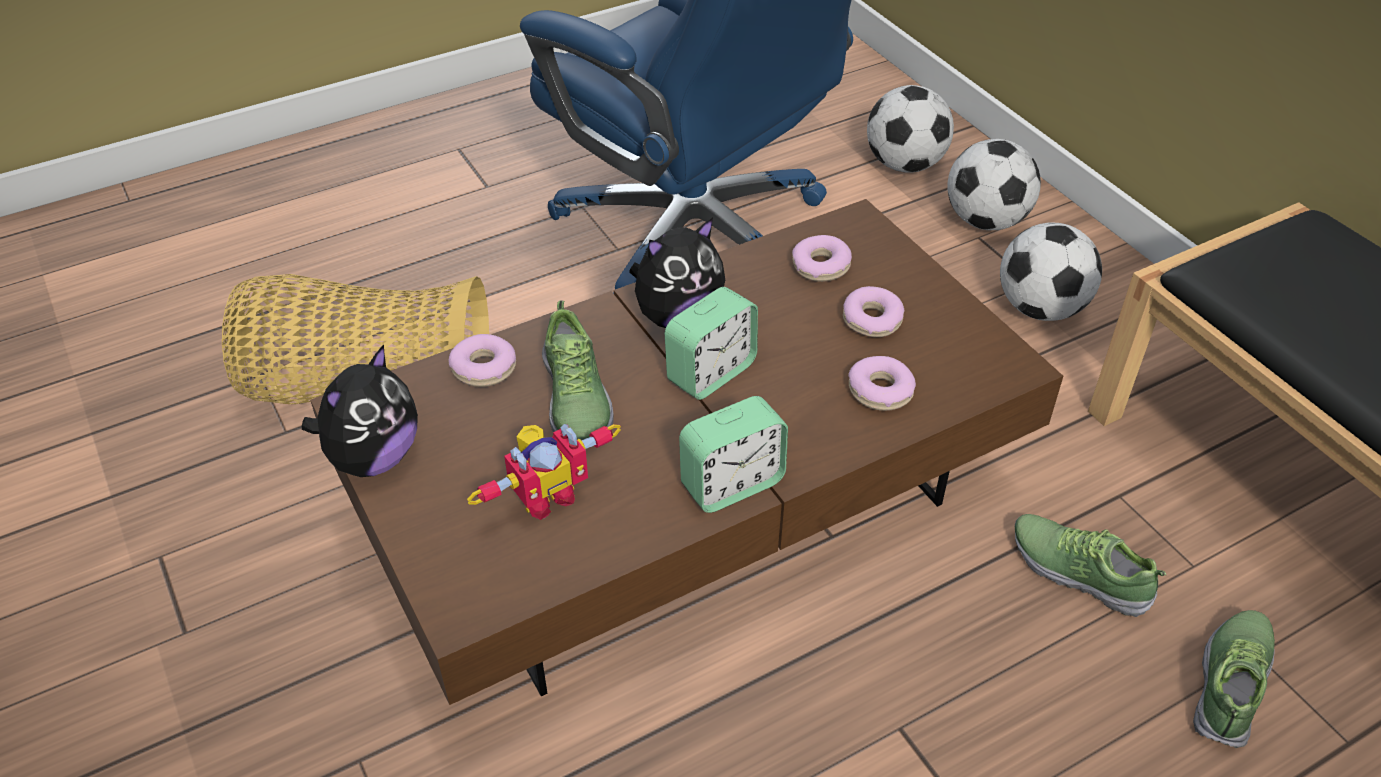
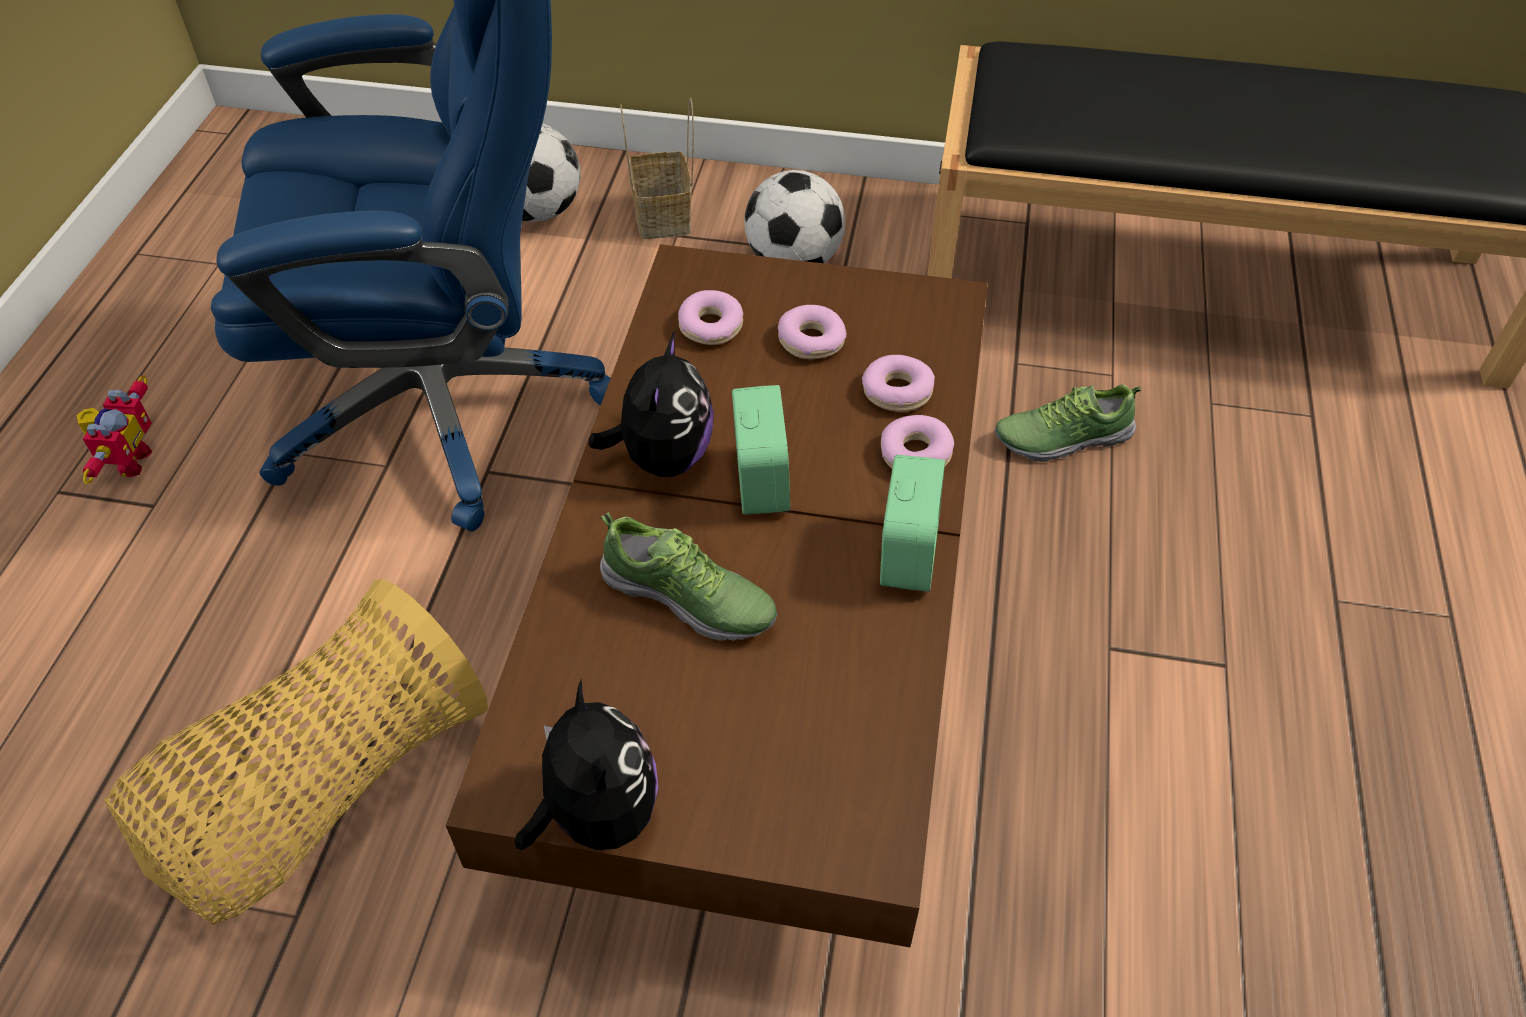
camera: 50 degrees left, 5 degrees up
(484, 368) = (569, 644): donut -> donut (915, 454)
(546, 496) = (793, 697): toy robot -> toy robot (127, 461)
(986, 221) = (664, 218): football -> basket
(1231, 685) = (1224, 435): shoe -> none

